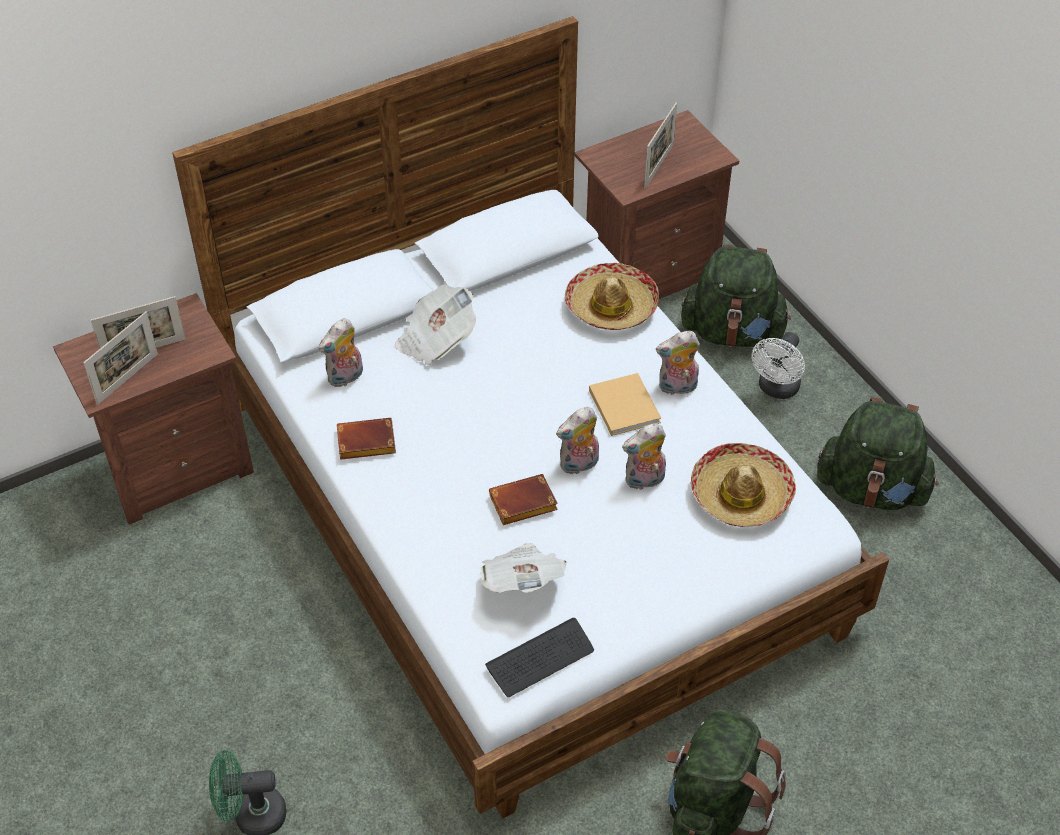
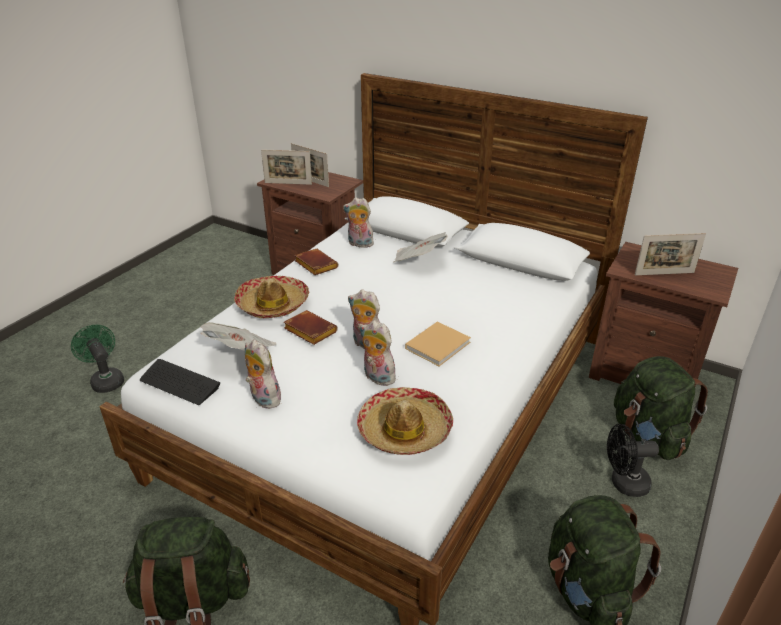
camera: 60 degrees right, 15 degrees down
(611, 306) = (523, 310): hat -> hat (273, 304)
(677, 387) = (481, 363): plush toy -> plush toy (263, 398)
(776, 389) = (623, 483): white fan -> black fan

